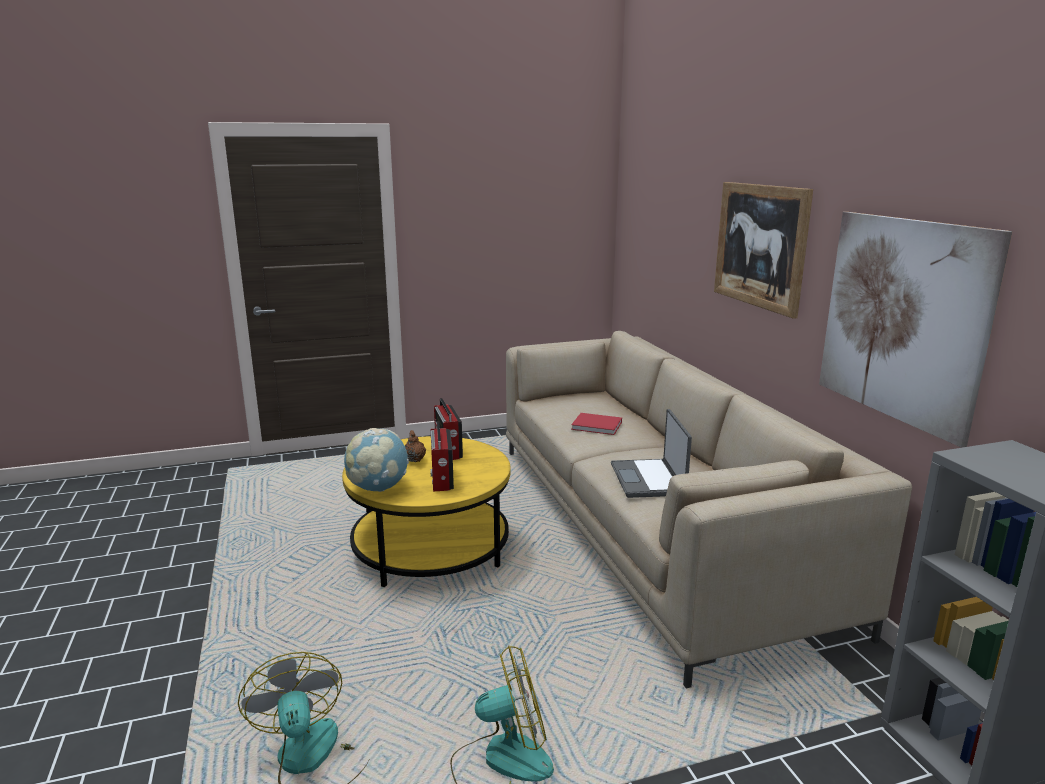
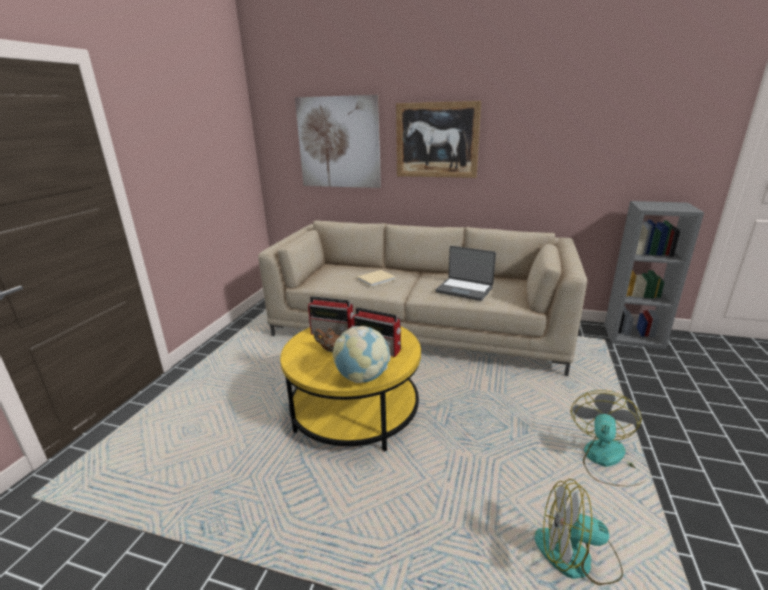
camera: 55 degrees left, 5 degrees up
(598, 426) = (377, 279): red book -> beige book
(902, 320) = (556, 162): picture -> picture (339, 143)

